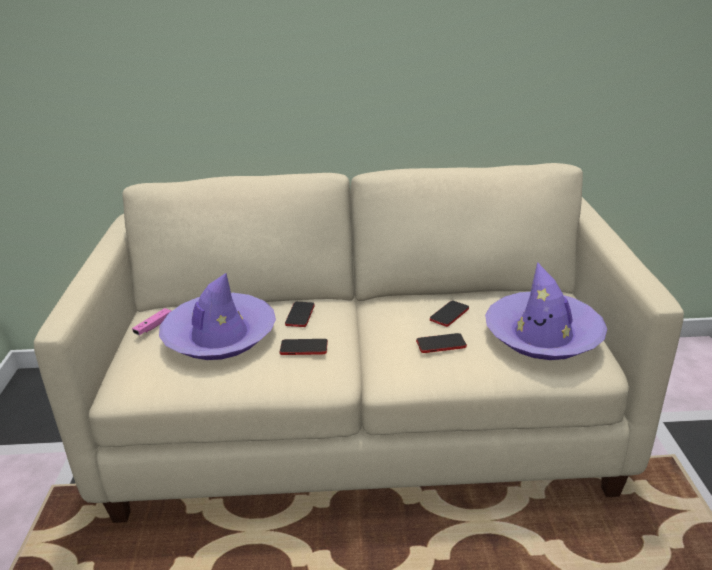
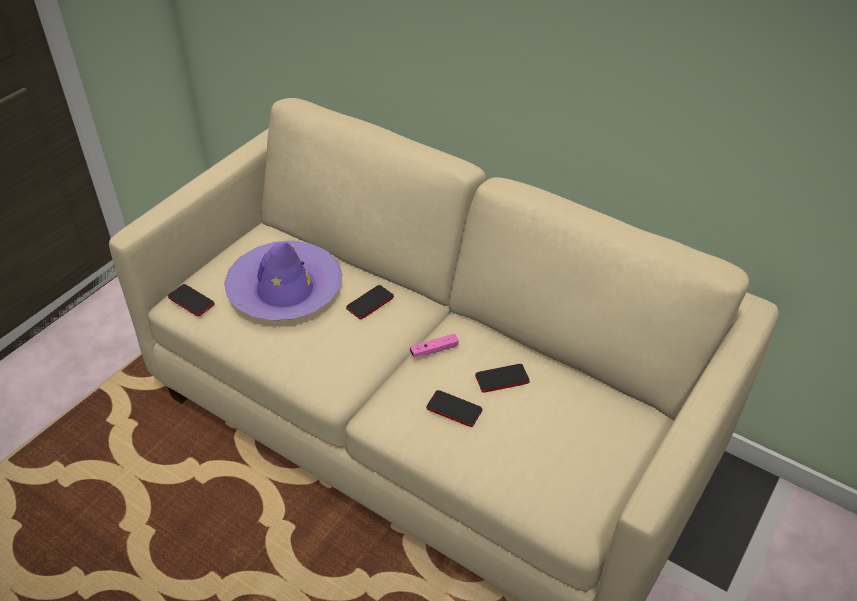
camera: 35 degrees right, 15 degrees up
(153, 326) = (250, 250): pink game controller -> pink game controller (434, 350)
(304, 348) = (335, 343): phone -> phone (191, 301)
(543, 335) = (561, 459): purple hat -> none

